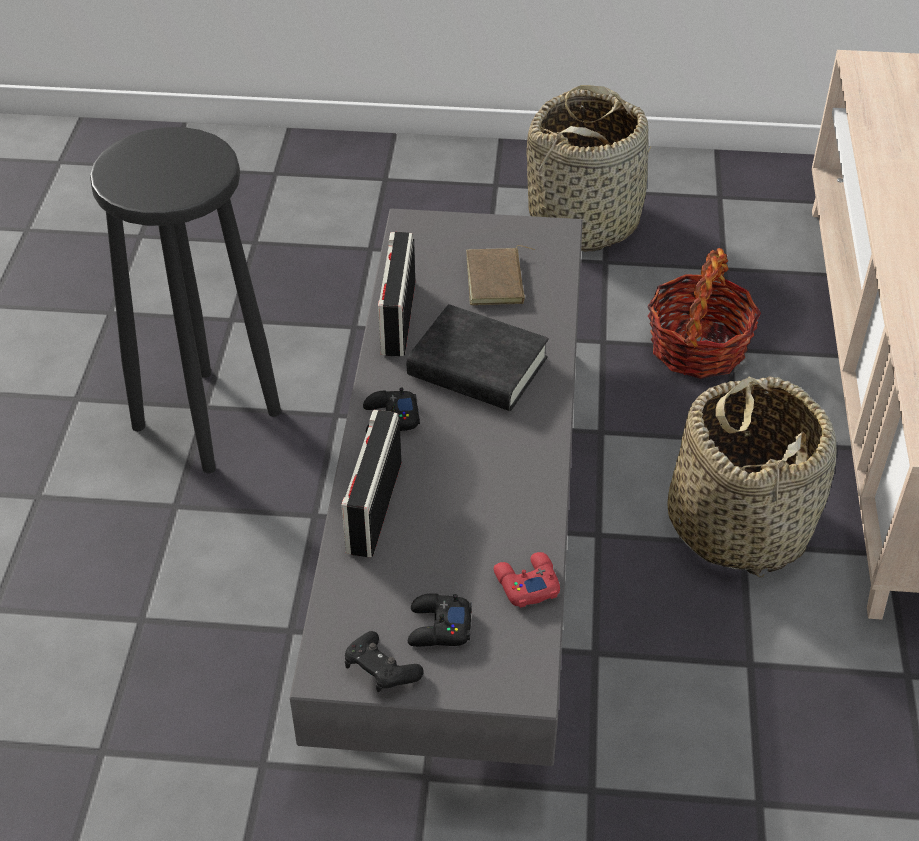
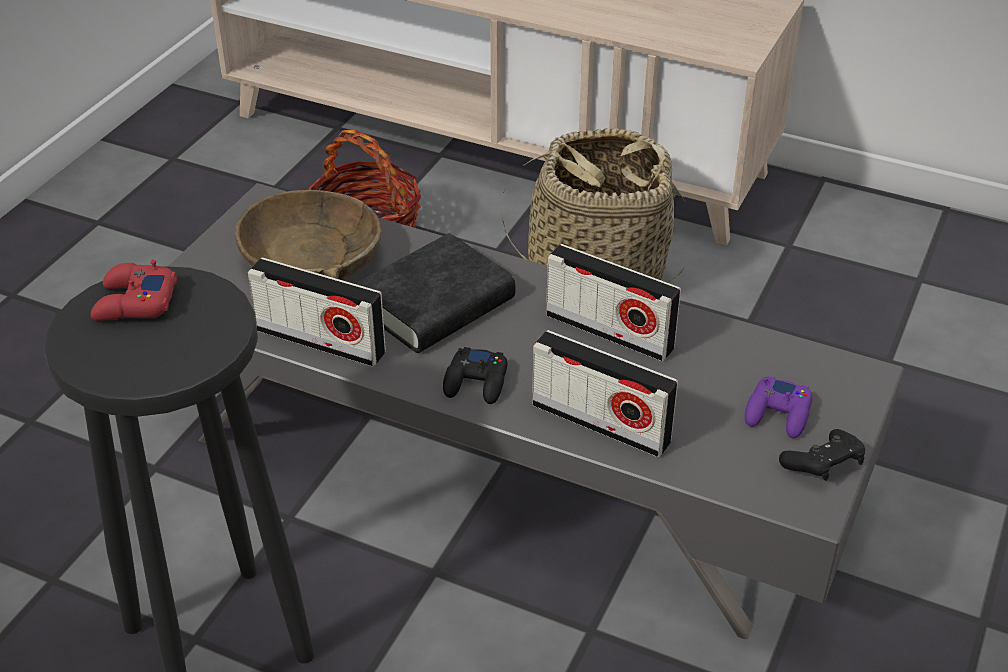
camera: 70 degrees left, 5 degrees down
(438, 627) = (778, 414): black game controller -> purple game controller
(497, 281) = (312, 258): brown book -> brown bowl
(497, 485) = (609, 331): none -> radio
(526, 583) = (742, 344): red game controller -> red game controller (134, 302)
(585, 219) = (128, 249): basket -> none

